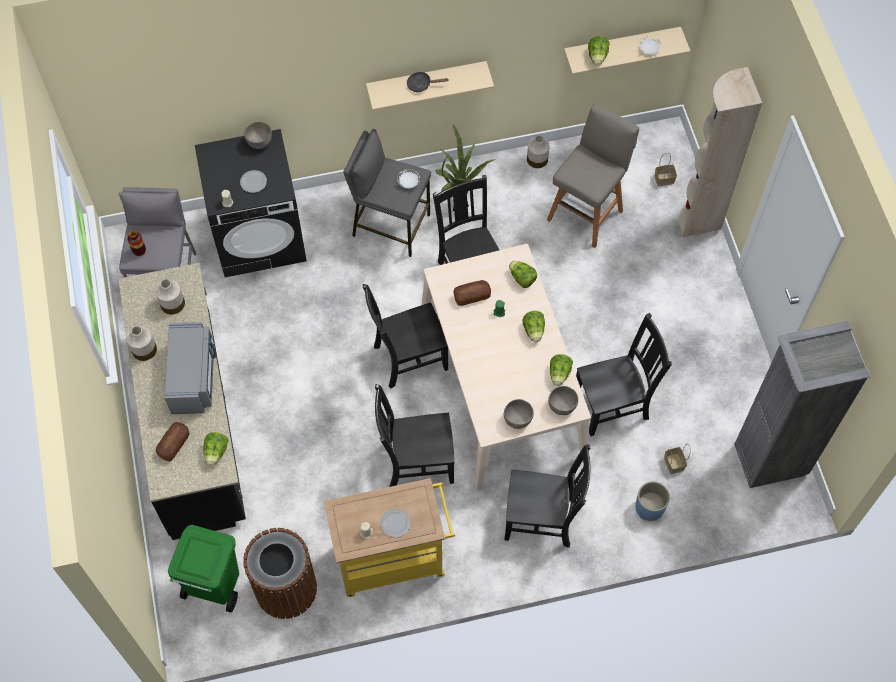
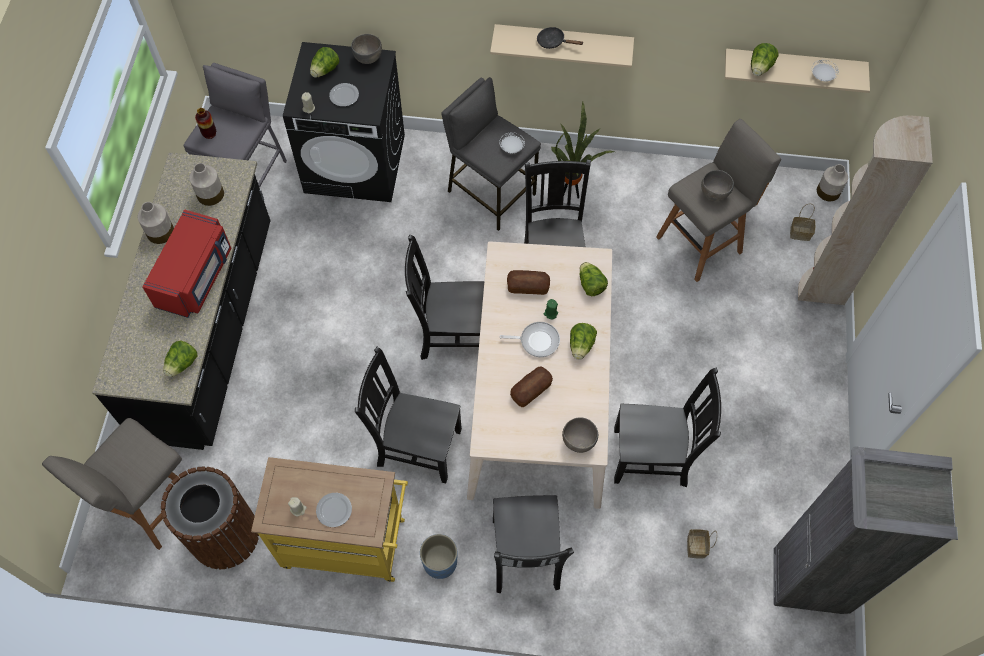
camera: 20 degrees right, 0 degrees up
(174, 444) = (143, 341): bread -> bread (531, 390)
(193, 377) = (196, 277): grey microwave -> red microwave
(214, 586) = (153, 505): green trash can -> grey stool
(497, 338) = (537, 341): none -> frying pan
(517, 420) = (522, 439): grey bowl -> grey bowl (714, 193)
(537, 159) = (670, 172): beige vase -> beige vase (828, 191)
(542, 519) = (525, 557): black chair -> black chair turned 60 degrees clockwise
(559, 374) = (590, 404): lettuce -> lettuce (325, 70)
(649, 508) = (650, 587): blue planter -> blue planter (440, 562)

